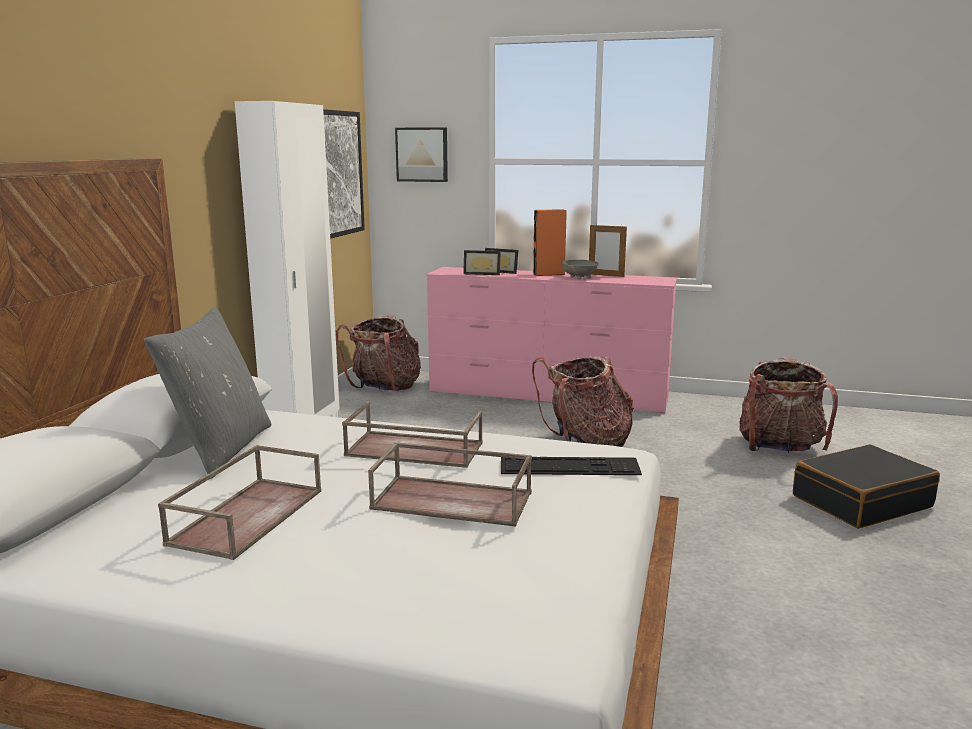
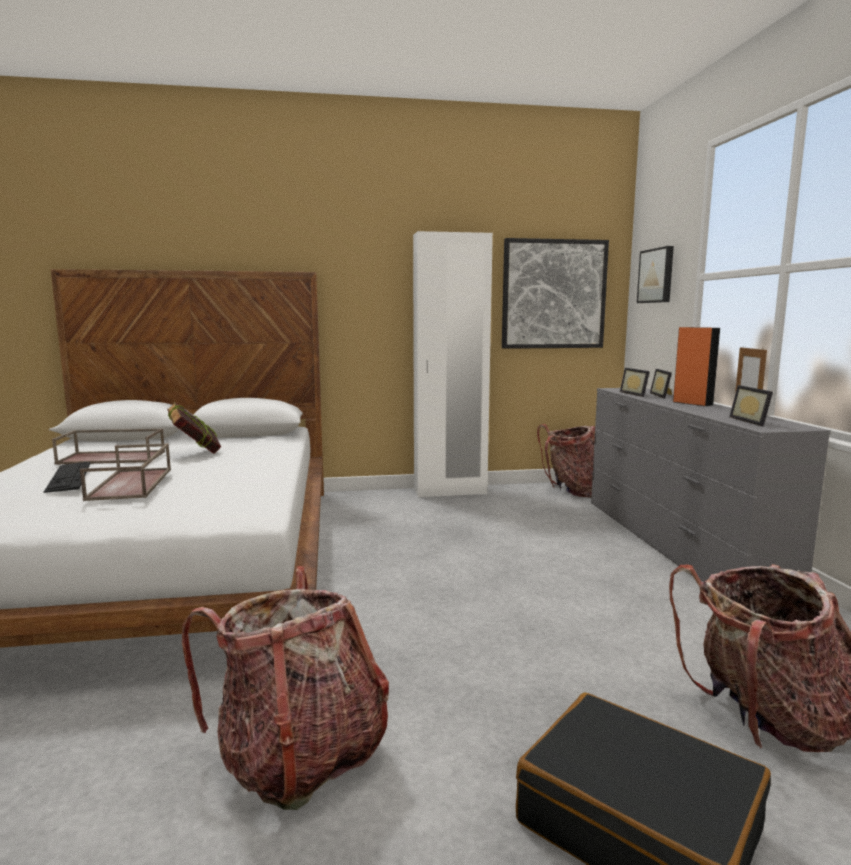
camera: 65 degrees right, 5 degrees down
(221, 449) = (219, 441): grey pillow -> none
(294, 464) = (196, 453): none -> book
(412, 450) = (230, 467): brown tray -> none
(547, 395) = (675, 545): pink dresser -> grey dresser
(569, 467) = (210, 503): keyboard -> keyboard (69, 477)
(578, 278) = (698, 409): grey bowl -> none
(585, 443) = (571, 584): backpack -> backpack (299, 755)
(637, 280) = (753, 421): none -> picture frame

